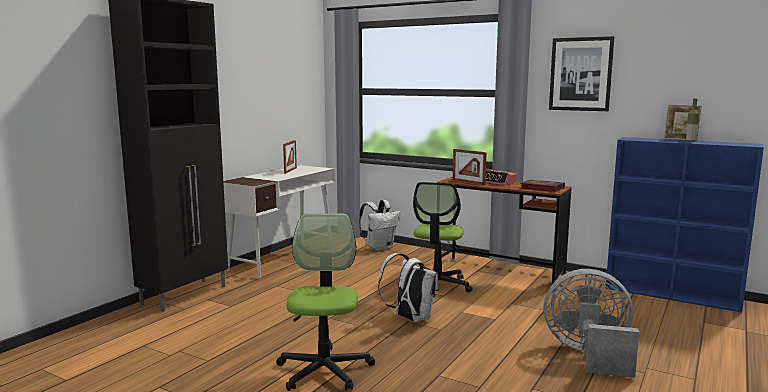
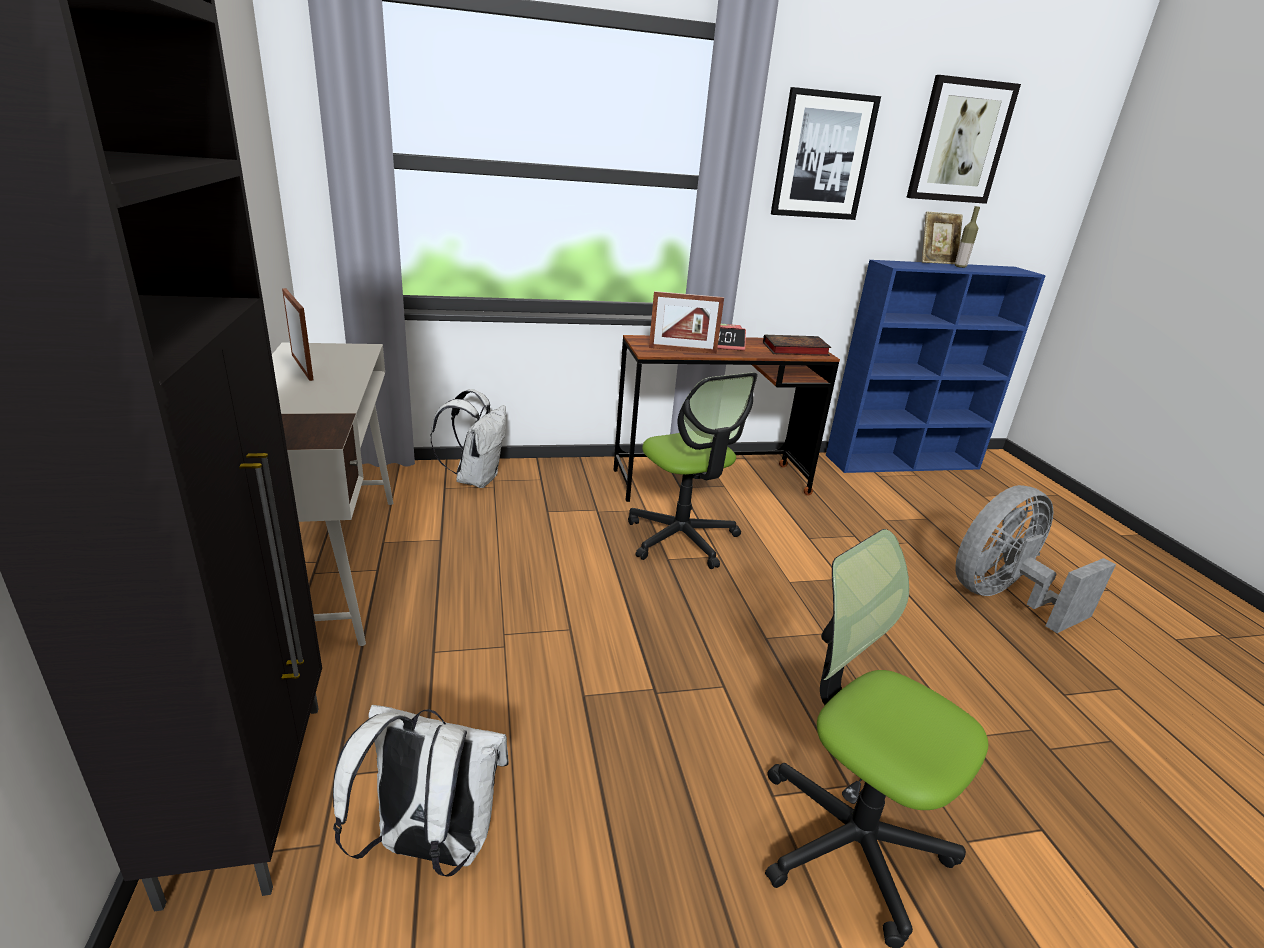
camera: 45 degrees left, 15 degrees up
(410, 318) = (759, 630): white backpack -> white backpack (430, 846)
(687, 57) = (960, 142): none -> picture

